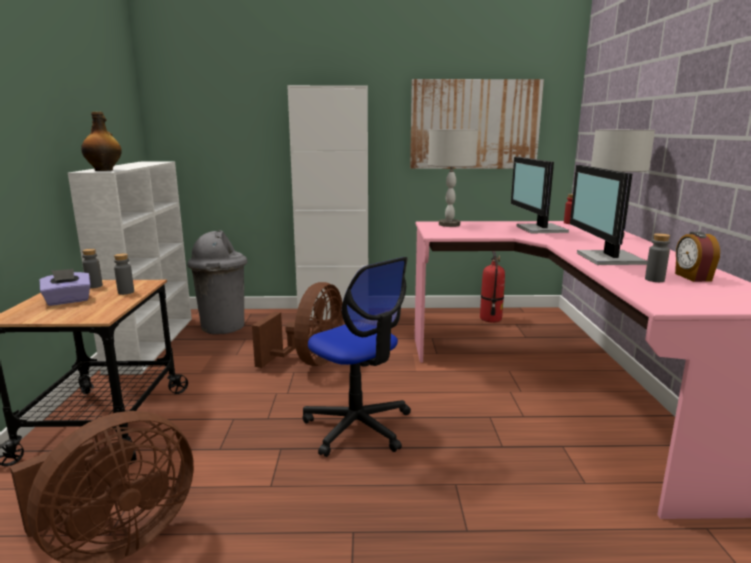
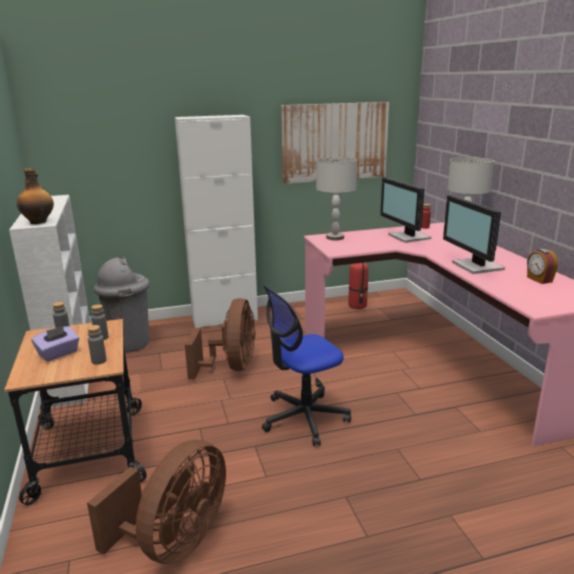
camera: 15 degrees left, 5 degrees up
(358, 427) = (304, 417): office chair -> office chair turned 120 degrees clockwise
(654, 280) = (517, 285): grey bottle -> grey bottle (99, 361)

